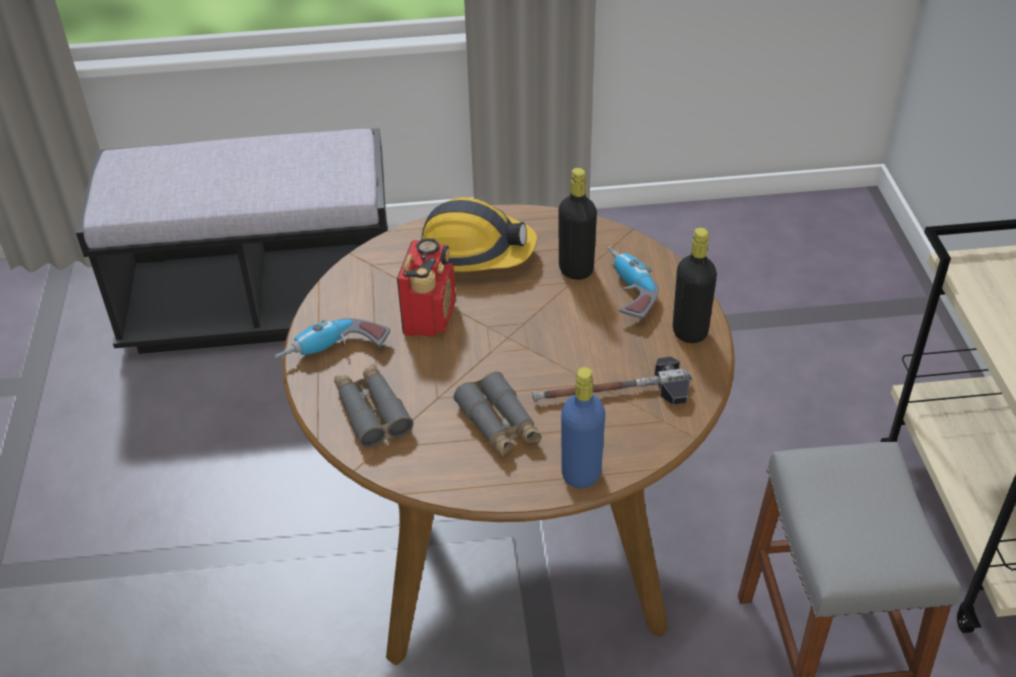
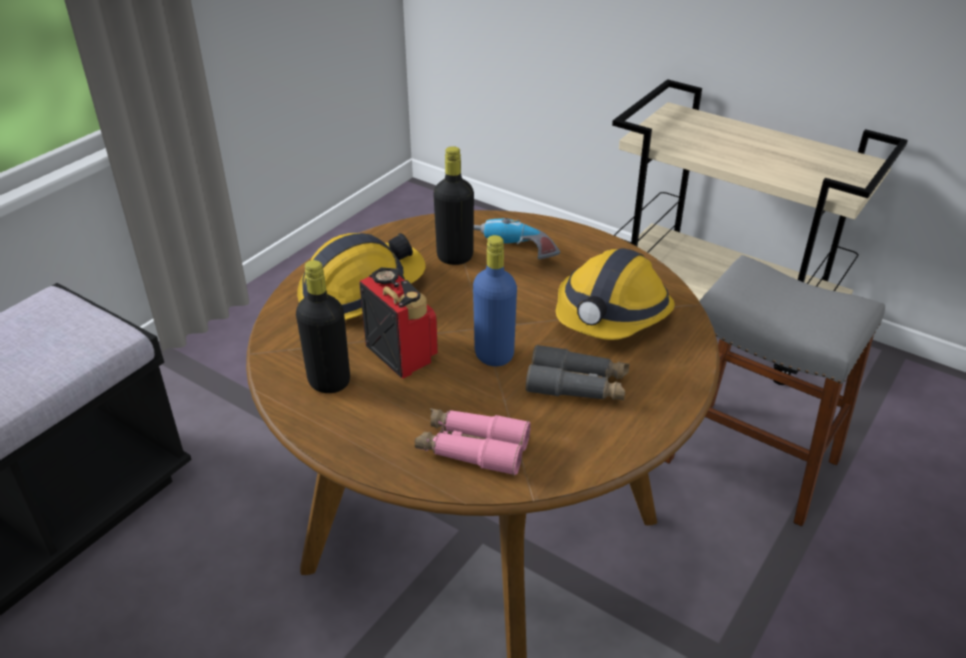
camera: 50 degrees left, 5 degrees down
(334, 352) = (365, 431): power drill -> none
(371, 412) = (472, 448): grey binoculars -> pink binoculars
(581, 474) = (680, 374): blue bottle -> blue bottle (494, 355)
(612, 394) = (612, 314): hammer -> hard hat
(690, 332) = (590, 248): black bottle -> black bottle (329, 382)

